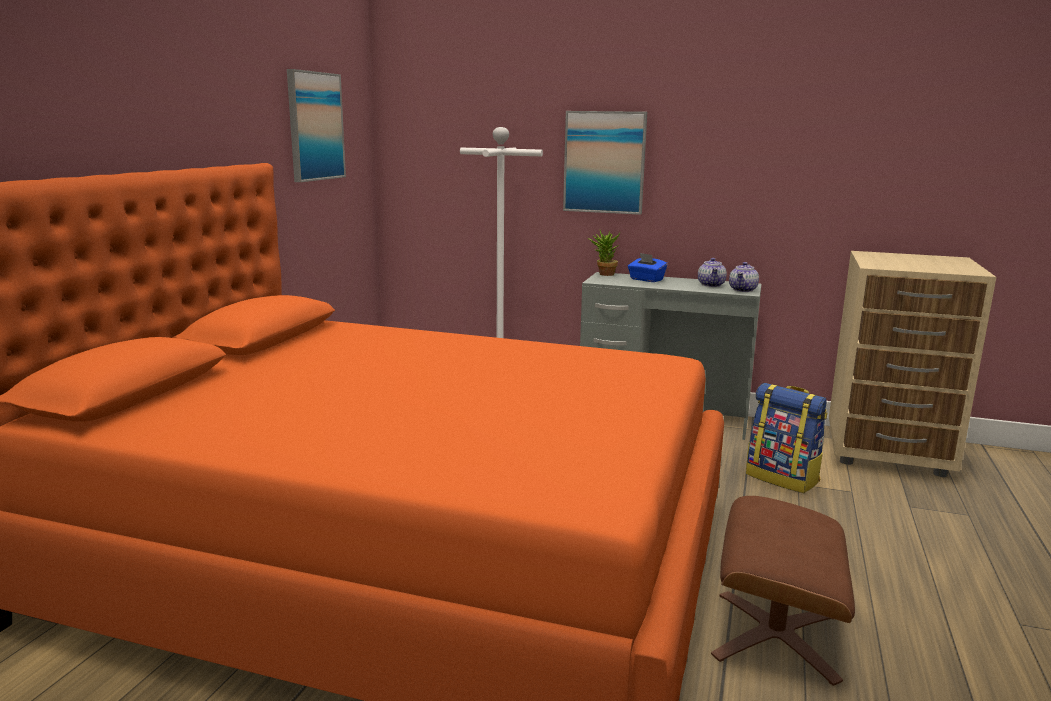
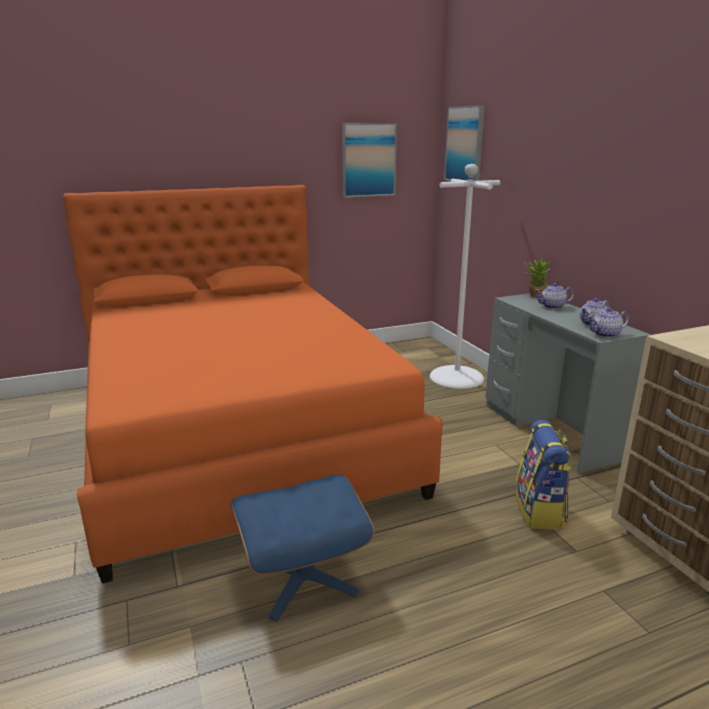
camera: 50 degrees right, 5 degrees up
(604, 162) = (553, 197): picture -> picture (465, 144)
(646, 279) = (552, 306): blue tissue box -> teapot
(774, 635) = (302, 576): brown ottoman -> blue ottoman

